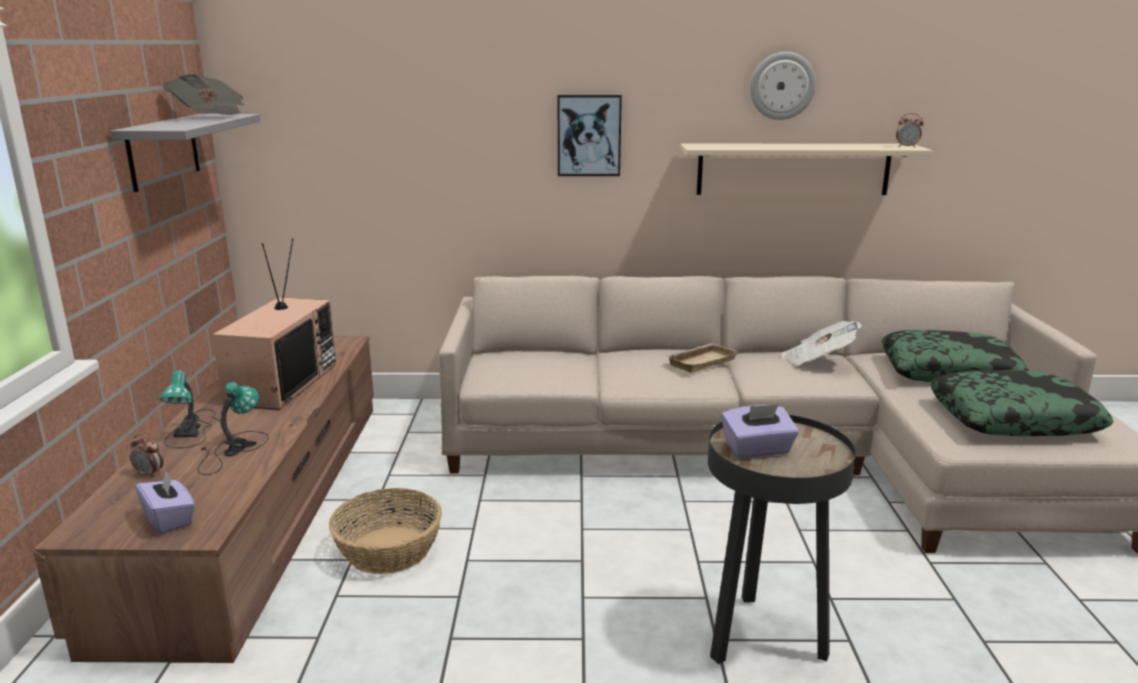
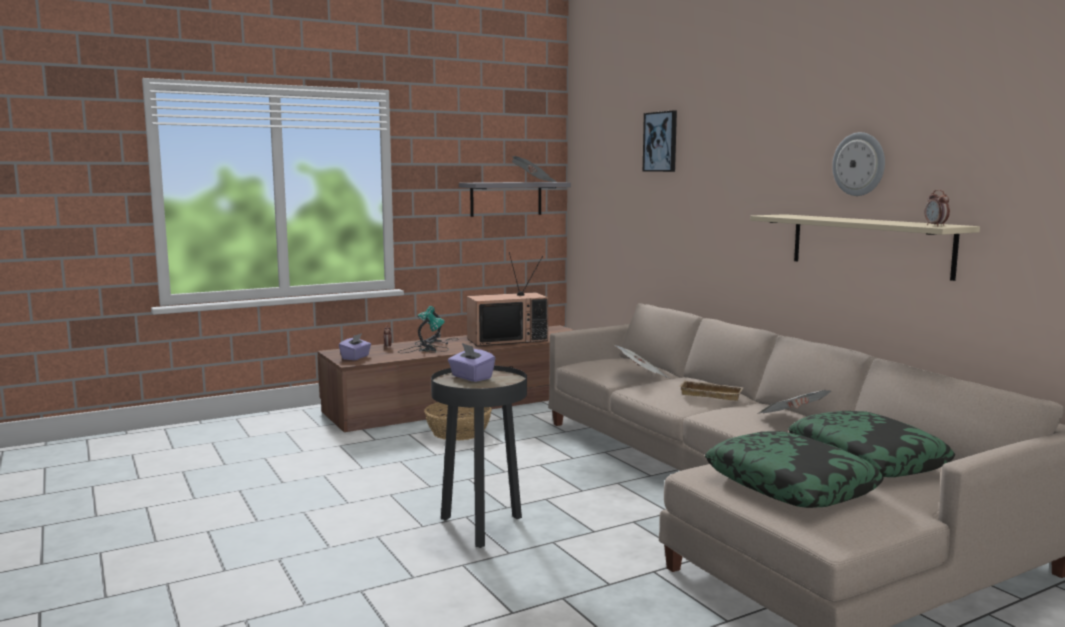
camera: 60 degrees right, 10 degrees down
(588, 368) = (642, 376): none -> newspaper
(589, 135) = (728, 204): picture -> picture (661, 142)

